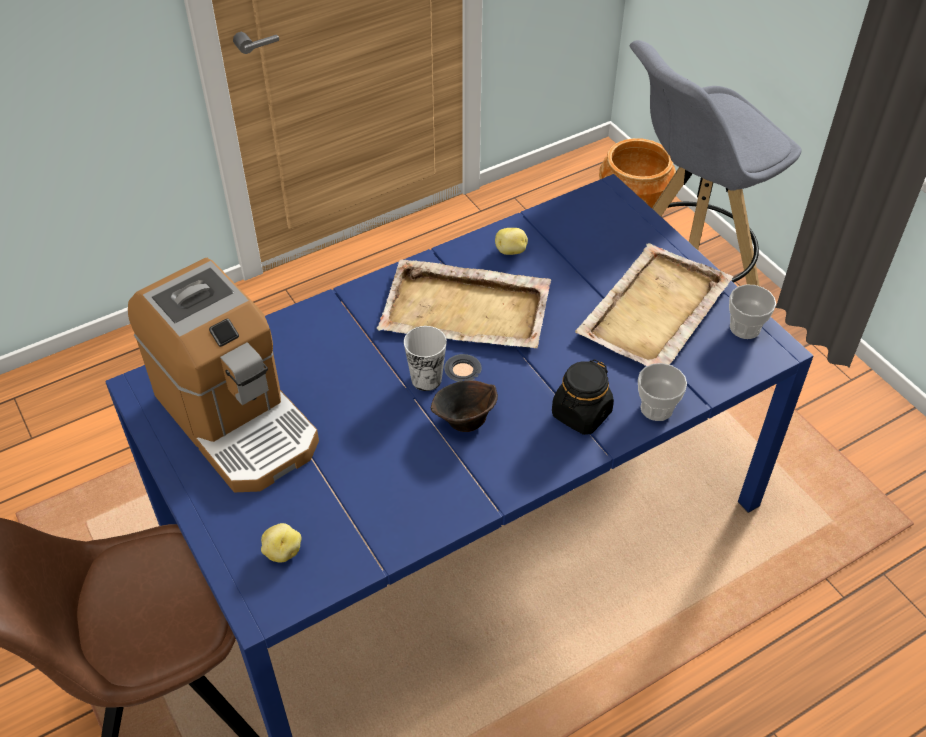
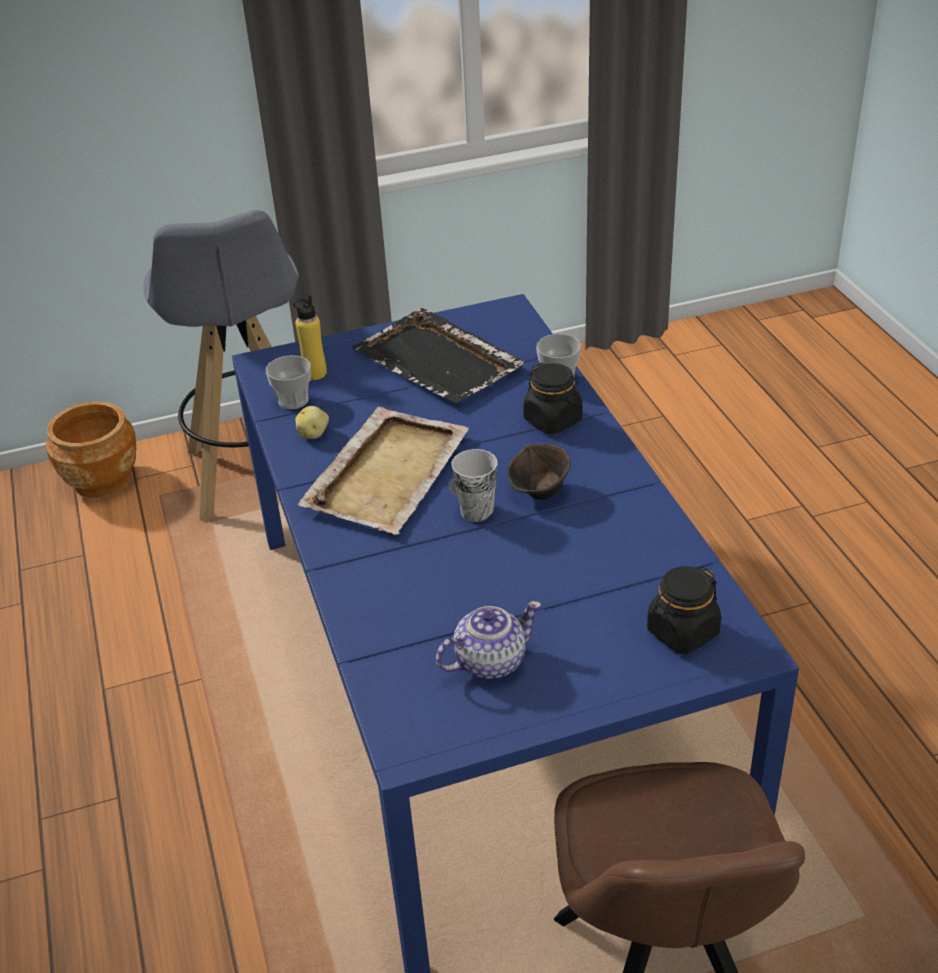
camera: 75 degrees left, 10 degrees down
(236, 419) = (489, 661): coffee machine -> teapot
(282, 551) = (682, 632): potato -> black jar
(603, 231) = (314, 373): none -> yellow bottle
(653, 311) = (438, 362): beige tray -> black tray
(745, 328) = (479, 319): cup -> cup (293, 400)

